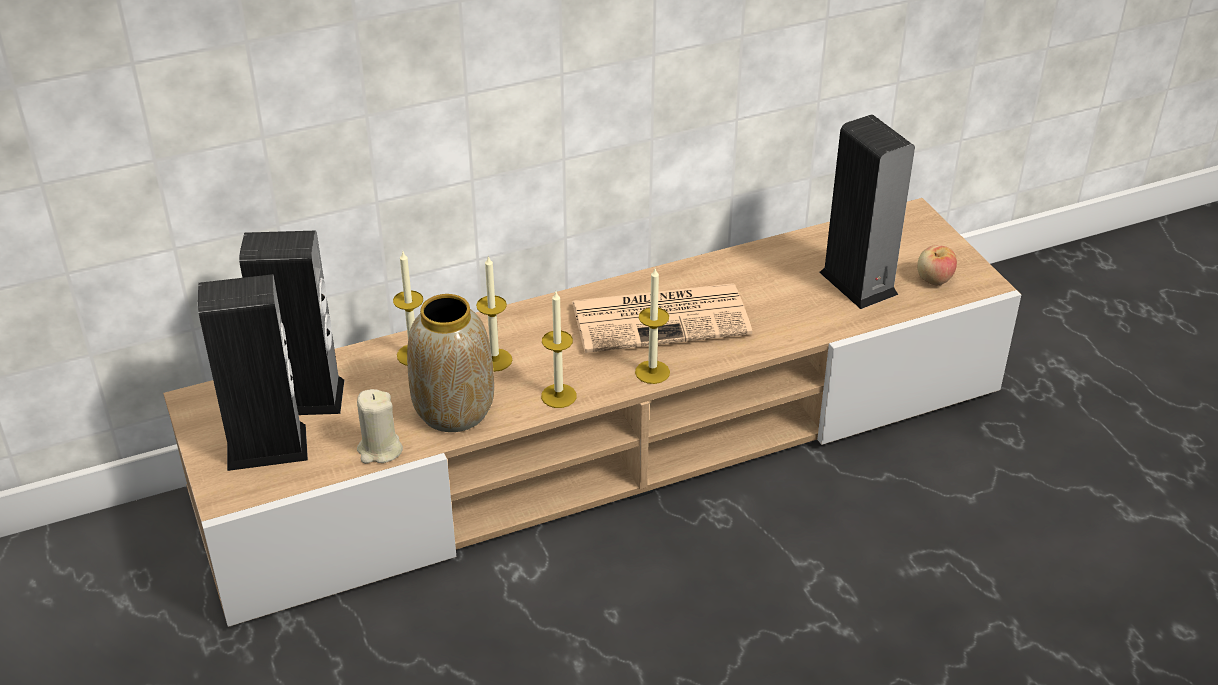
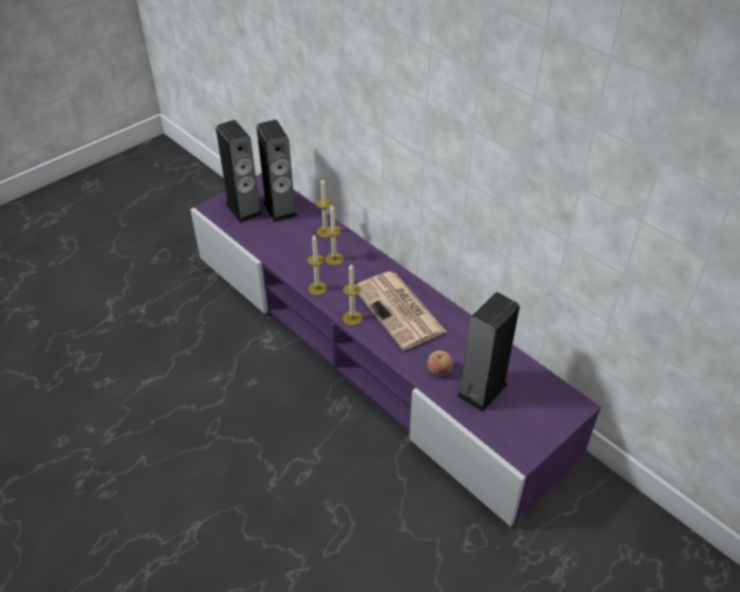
camera: 70 degrees right, 5 degrees up
(379, 450) = (254, 241): beige candle -> none
(453, 411) = (290, 256): vase -> none
(610, 444) = (370, 349): beige tv stand -> purple tv stand
(934, 279) = (509, 428): apple -> apple (439, 370)

